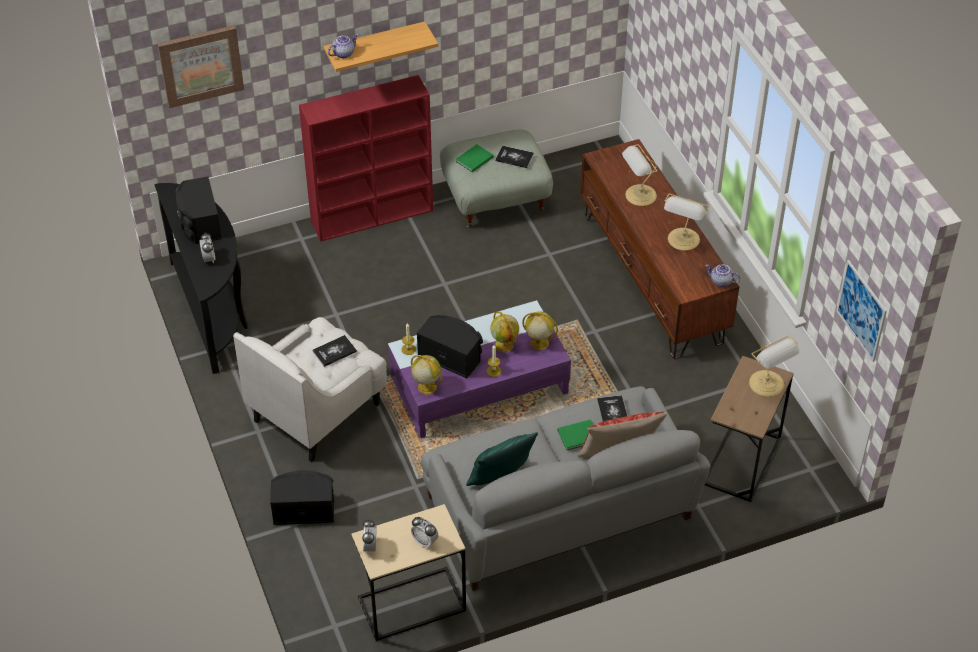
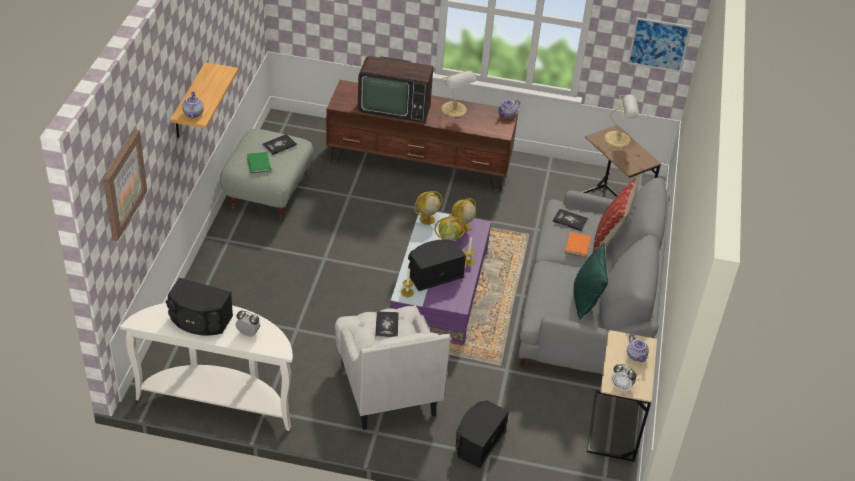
camera: 60 degrees left, 5 degrees down
(213, 311) = (219, 399): black console table -> white console table
(373, 215) = (213, 259): red bookcase -> none
(425, 541) = (636, 356): alarm clock -> teapot
(426, 387) = (453, 301): globe -> globe (426, 219)
(579, 436) = (578, 245): green book -> orange book
(639, 196) = (394, 106): table lamp -> television

